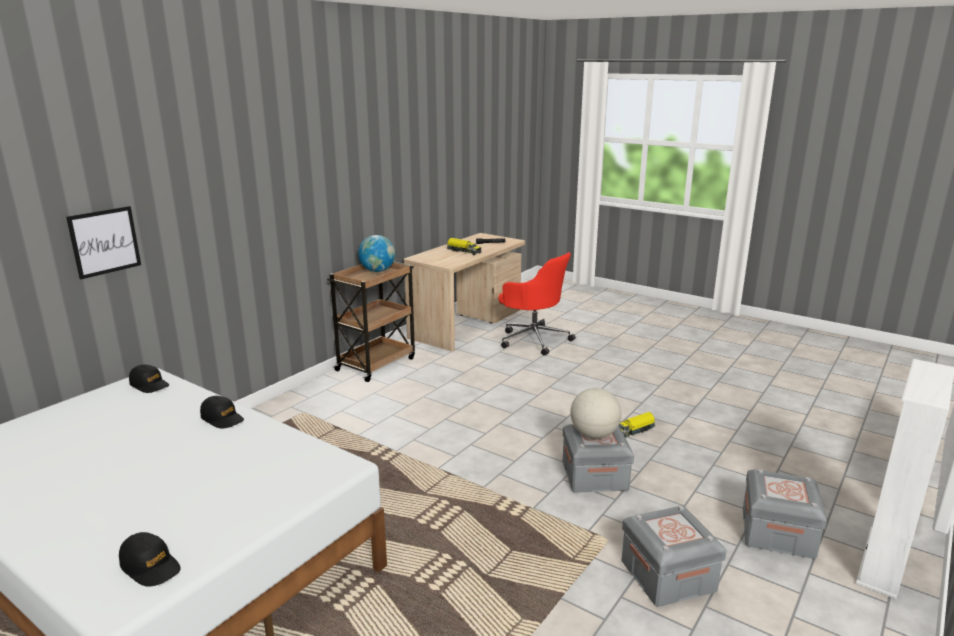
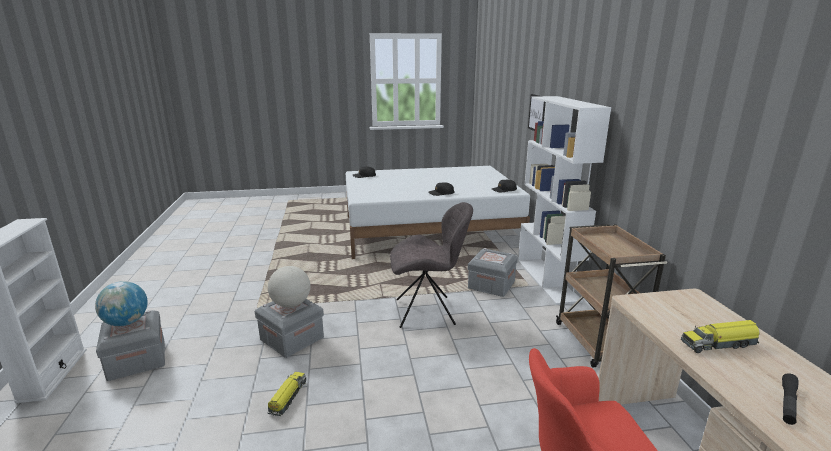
camera: 135 degrees right, 0 degrees up
(275, 408) = (548, 280): none -> white bookcase
(378, 271) = (628, 252): globe -> globe (126, 322)
(436, 437) = (427, 312): none -> grey chair
(668, 576) = (214, 307): grey storage box -> grey storage box (491, 285)

